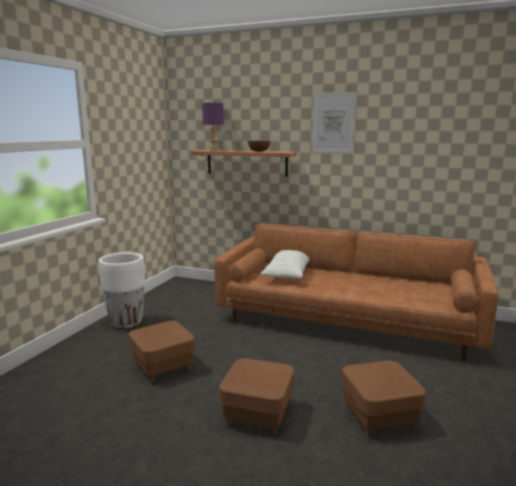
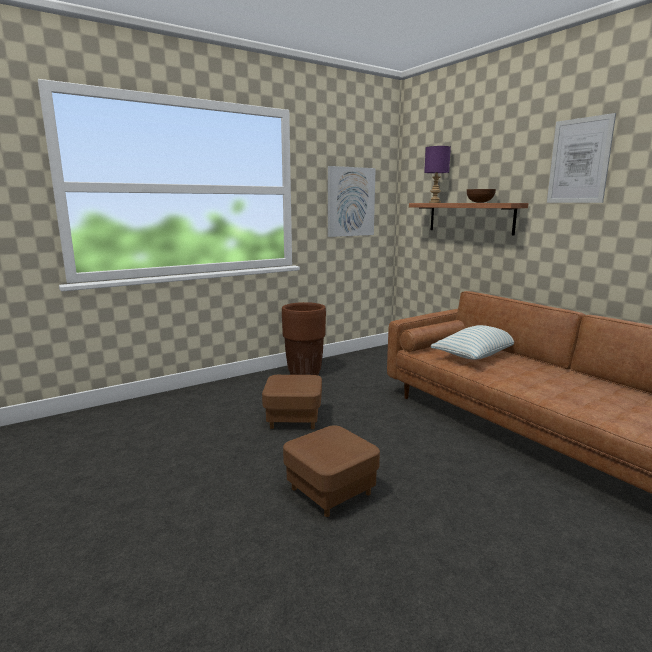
camera: 35 degrees right, 0 degrees up
(126, 322) = (304, 373): white planter -> brown planter
(136, 151) = (350, 202): none -> picture
(379, 416) = (468, 552): brown ottoman -> none

